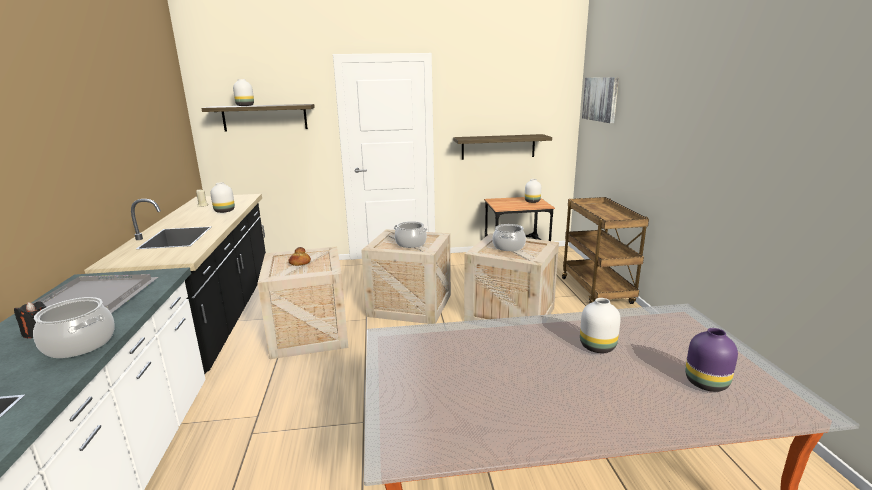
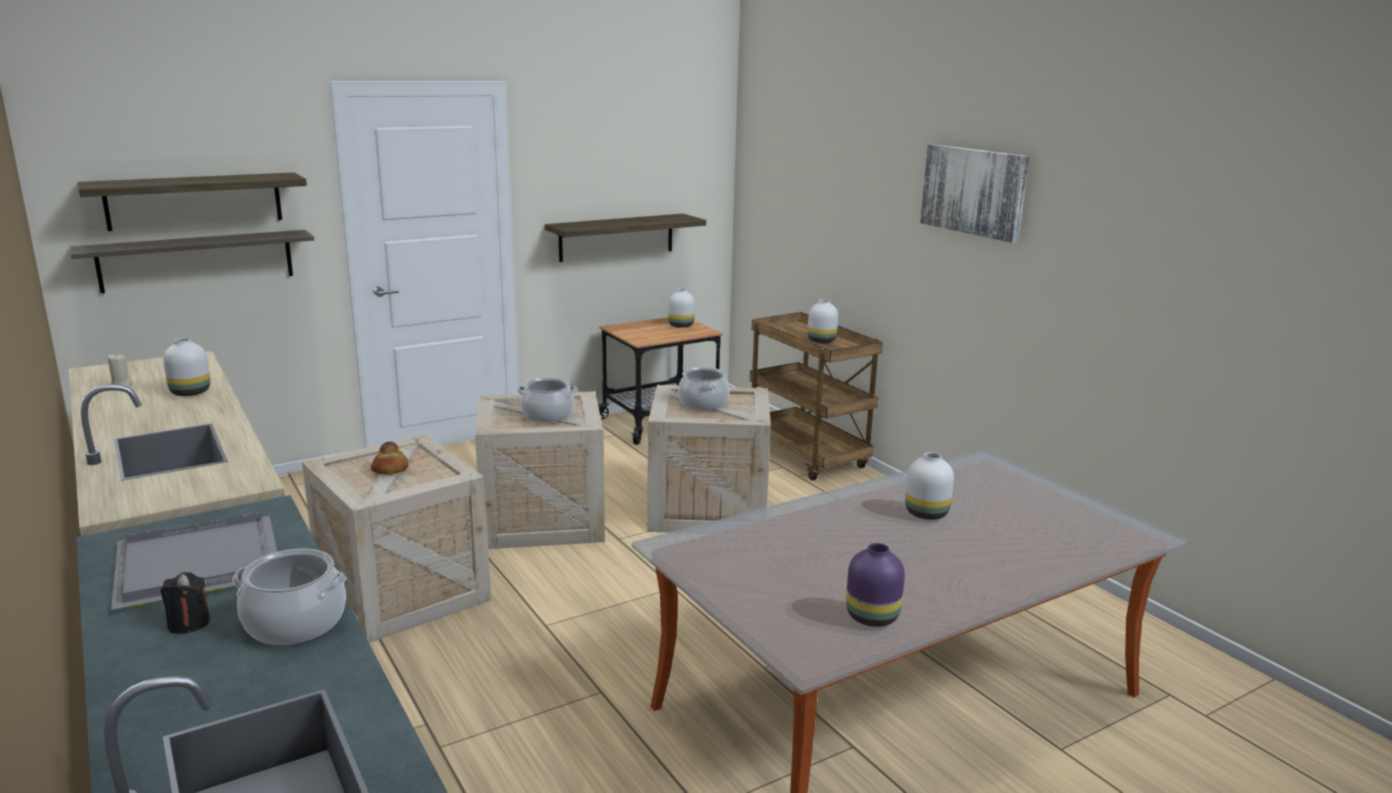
camera: 25 degrees left, 0 degrees up
(244, 106) = (165, 182): white vase -> white vase (821, 341)
(266, 148) = (197, 260): none -> shelf
(600, 99) = (777, 161): picture -> picture (974, 191)
(705, 382) = (1051, 529): purple vase -> purple vase (871, 616)

